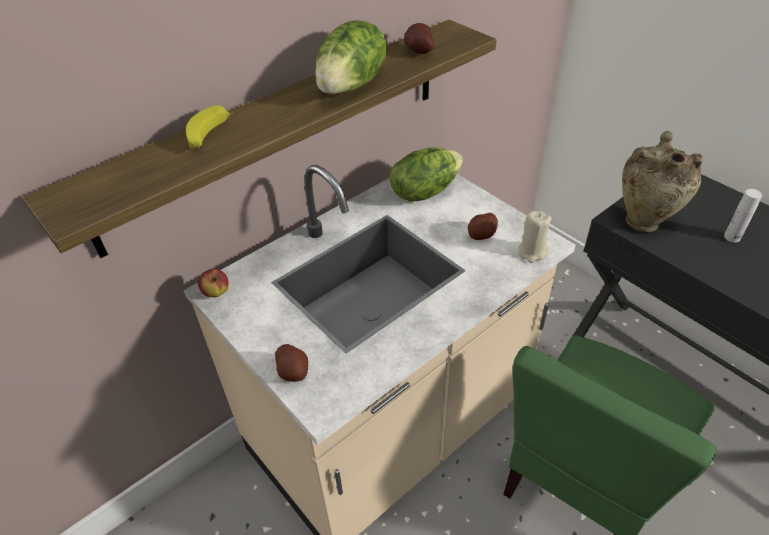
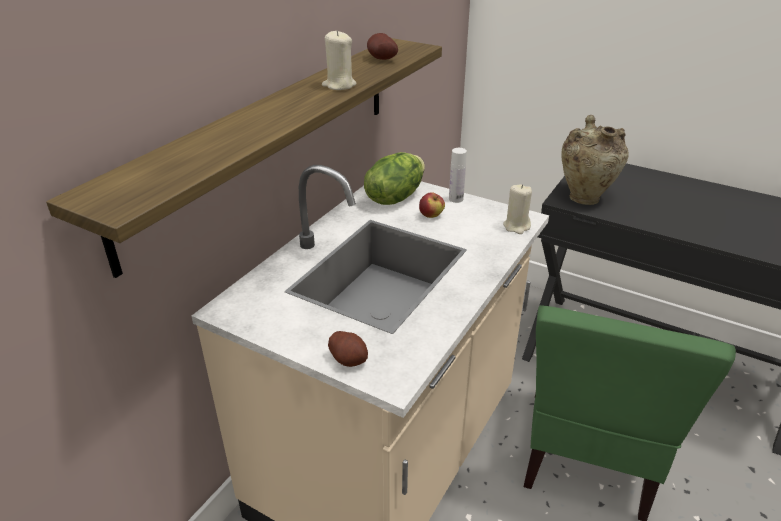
camera: 20 degrees left, 10 degrees down
(209, 136) = (225, 133): banana -> none
(216, 293) = (230, 311): apple -> apple (431, 216)
(353, 85) = (339, 85): lettuce -> beige candle
(481, 235) = (466, 221): potato -> none
(732, 237) = (657, 198): white bottle -> white bottle (456, 199)

